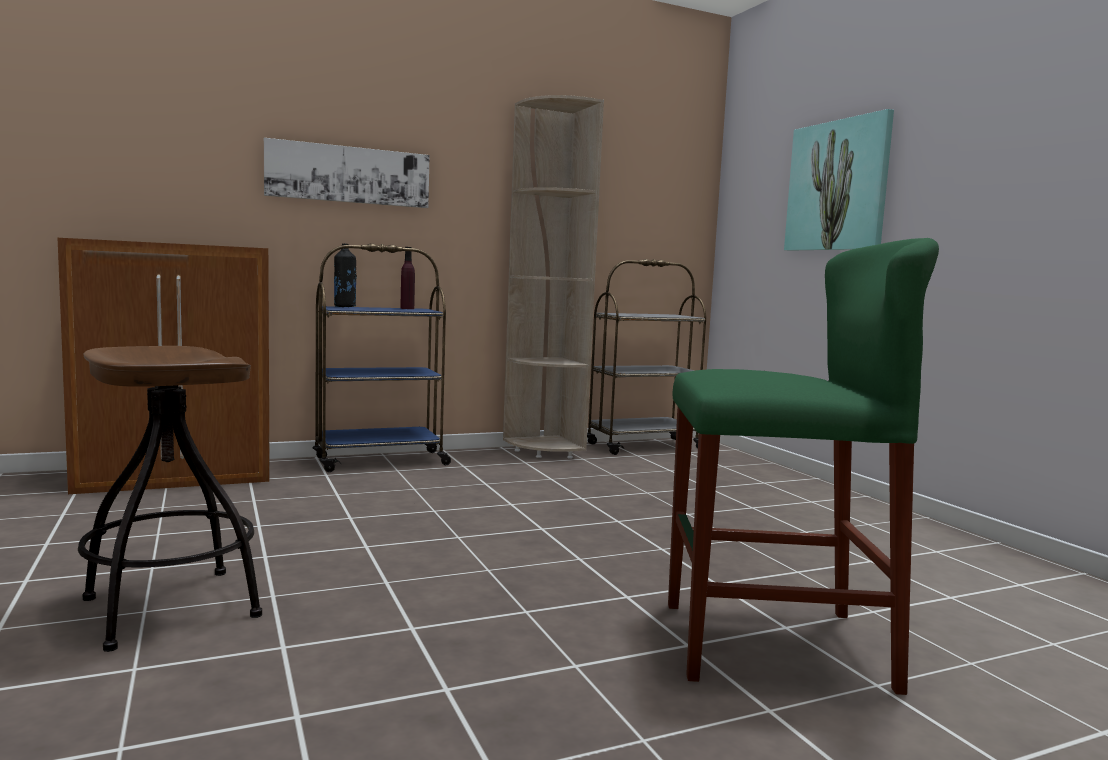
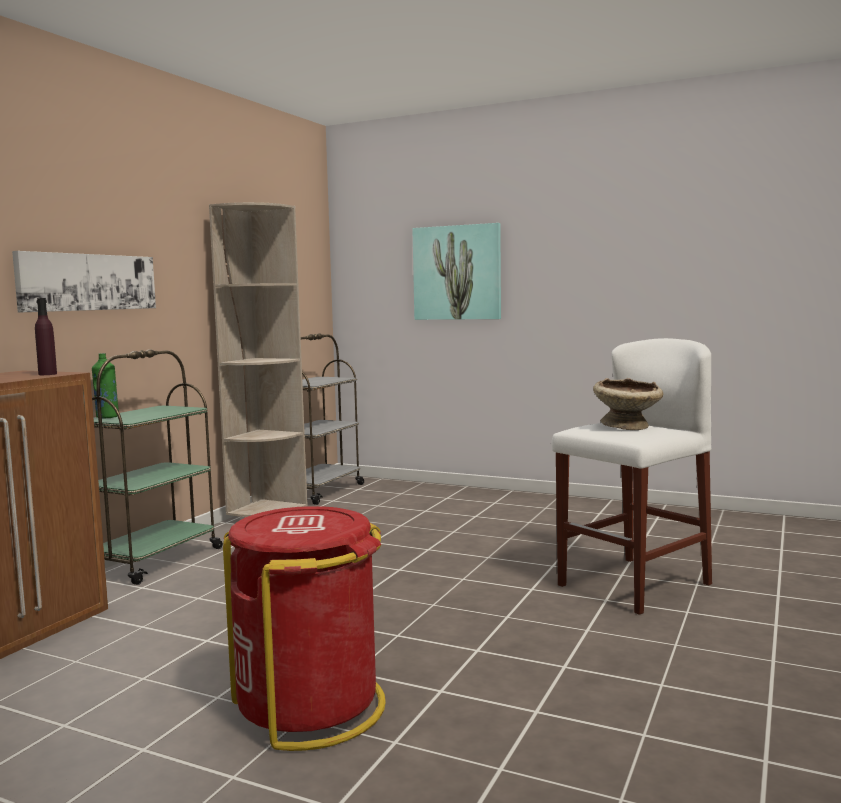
camera: 40 degrees left, 0 degrees up
(171, 606) = (310, 707): brown stool -> red trash can
(344, 307) = (107, 417): black bottle -> green bottle
(379, 461) = (156, 563): blue cart -> green cart
(407, 308) = (156, 408): purple bottle -> purple bottle (47, 374)
(770, 376) = (627, 427): none -> beige bowl
(773, 644) = (633, 584): green stool -> white stool

